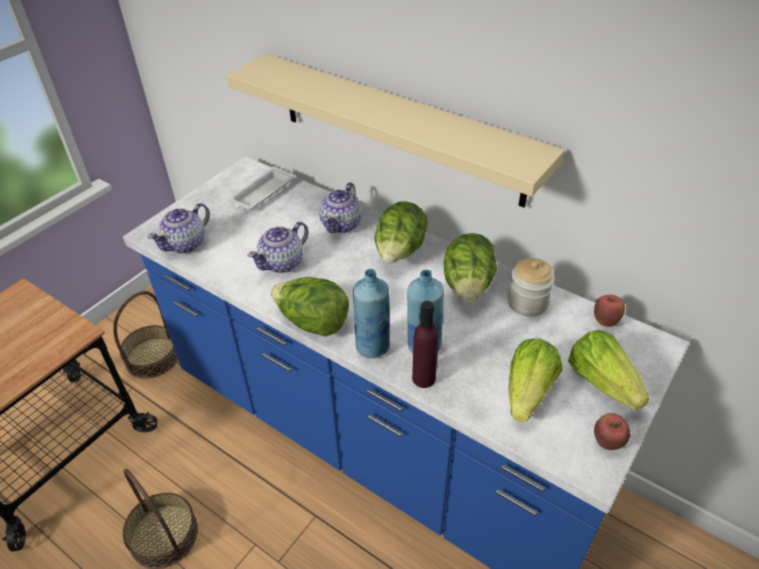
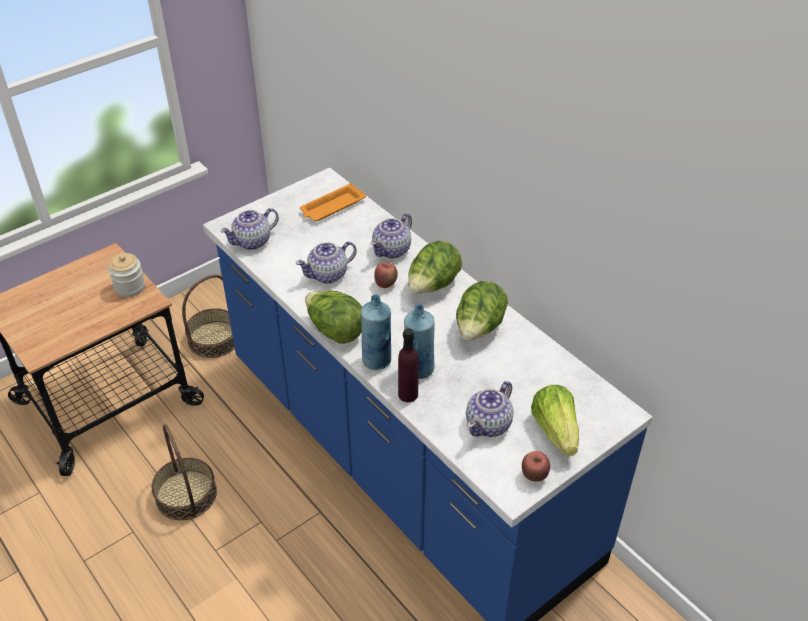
camera: 15 degrees right, 0 degrees up
(261, 193) = (332, 207): white tray -> orange tray
(398, 128) = (450, 175): beige shelf -> none
(527, 303) = (525, 353): jar -> jar (130, 287)
(528, 392) = (489, 424): lettuce -> teapot
(605, 321) = (586, 383): apple -> apple (386, 284)

